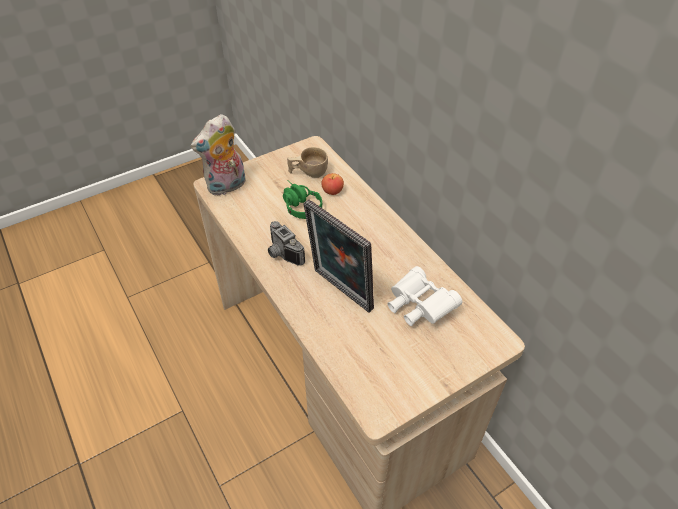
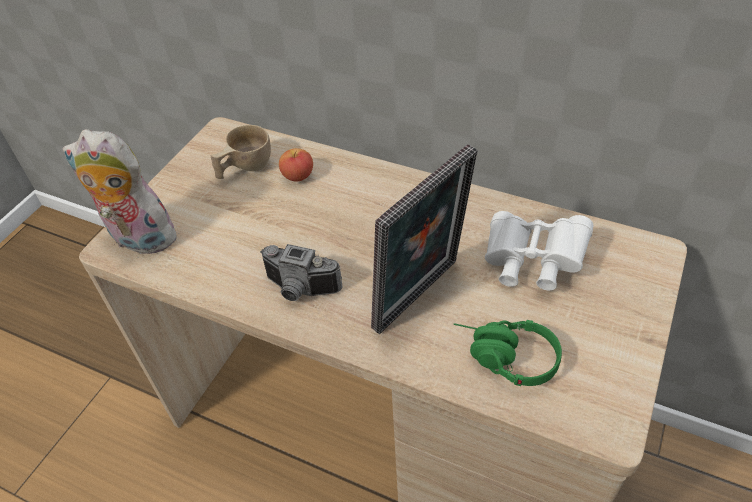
camera: 30 degrees left, 0 degrees up
(226, 187) = (139, 239): plush toy -> plush toy turned 90 degrees clockwise
(298, 205) = (266, 214): green headphones -> green headphones (502, 358)
(339, 292) = (421, 298): picture frame -> picture frame turned 60 degrees counterclockwise

